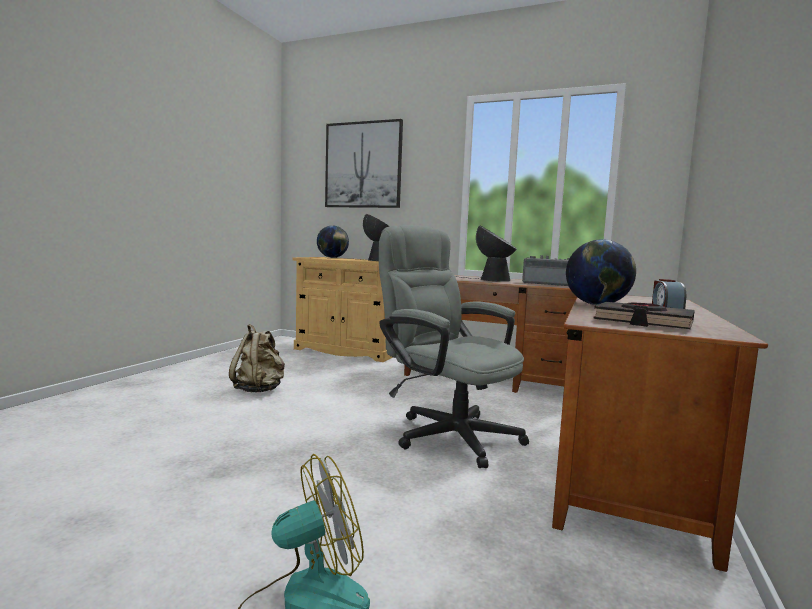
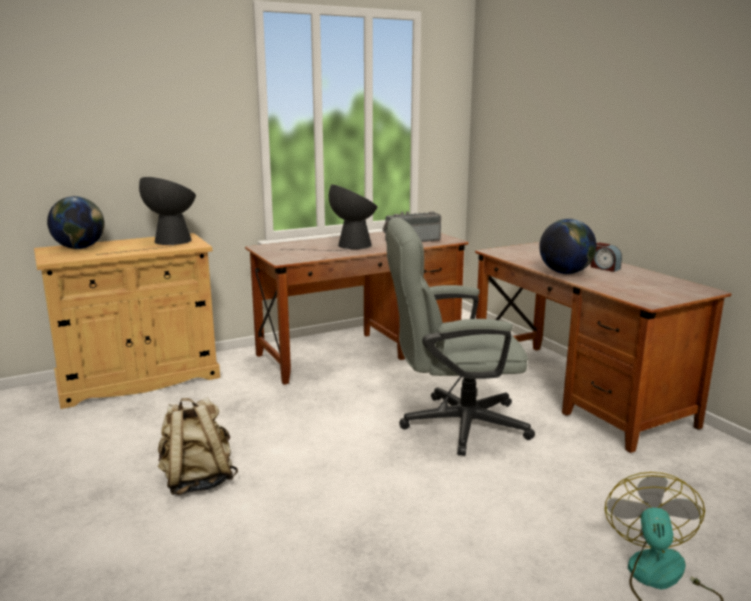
camera: 50 degrees left, 10 degrees up
(363, 165) = (96, 92): picture -> none
(643, 322) = (652, 290): black book -> none

